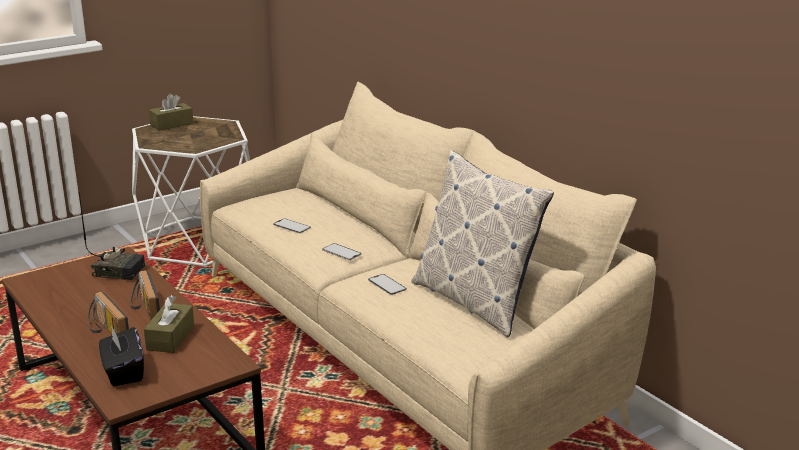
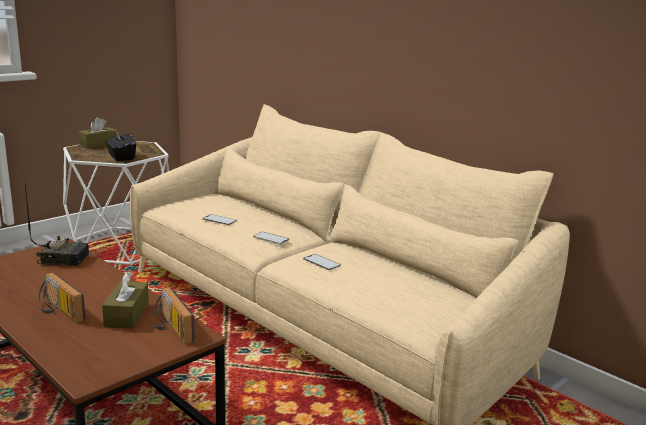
camera: 10 degrees left, 5 degrees down
(123, 372) = (83, 349): black tissue box -> black tissue box (121, 157)
(143, 308) = (94, 290): radio -> radio (170, 329)
(475, 302) = (406, 273): pillow -> none

